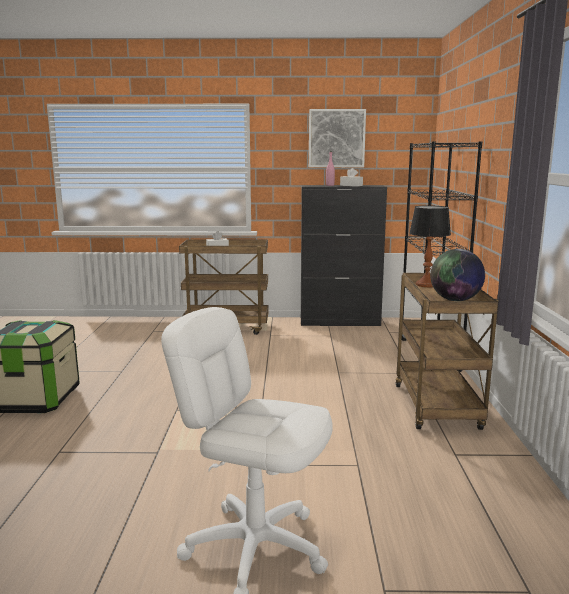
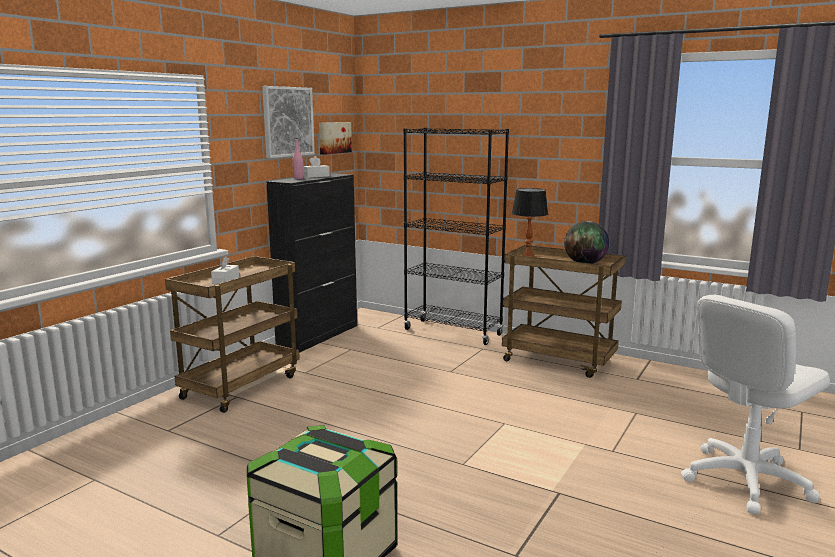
camera: 60 degrees left, 0 degrees up
(397, 154) = (334, 137): none -> picture

